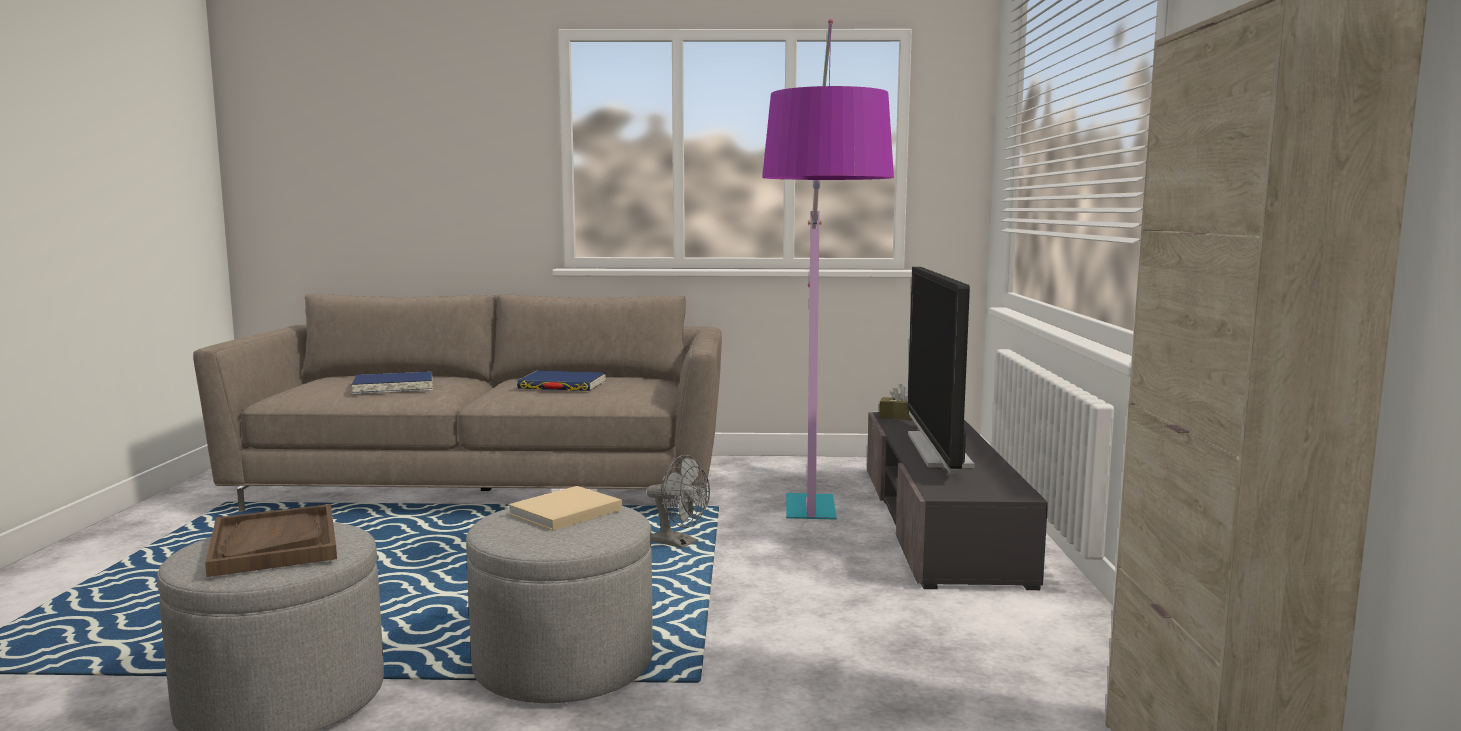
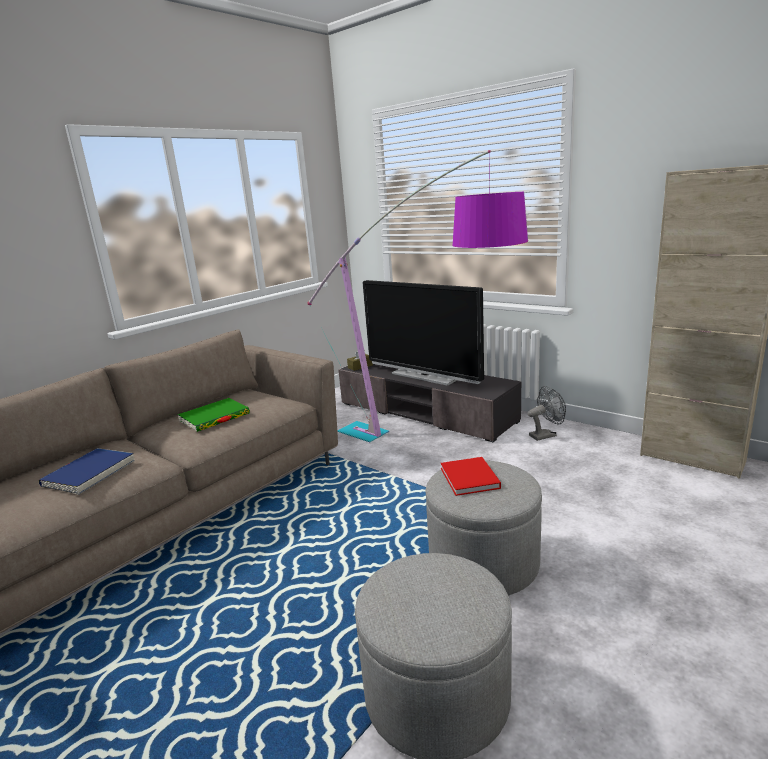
camera: 50 degrees left, 10 degrees up
(274, 544) = (431, 594): brown tray -> none
(562, 386) = (214, 417): blue book -> green book
(563, 512) = (470, 479): beige book -> red book
(679, 544) = (363, 480): grey fan -> grey fan (546, 435)

